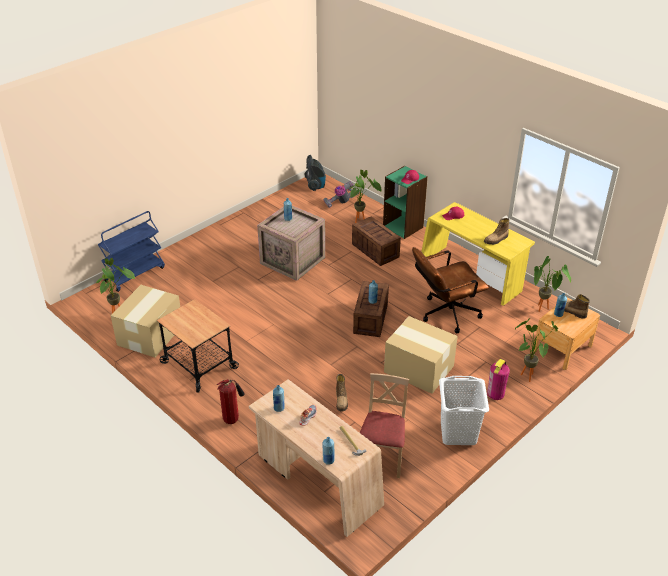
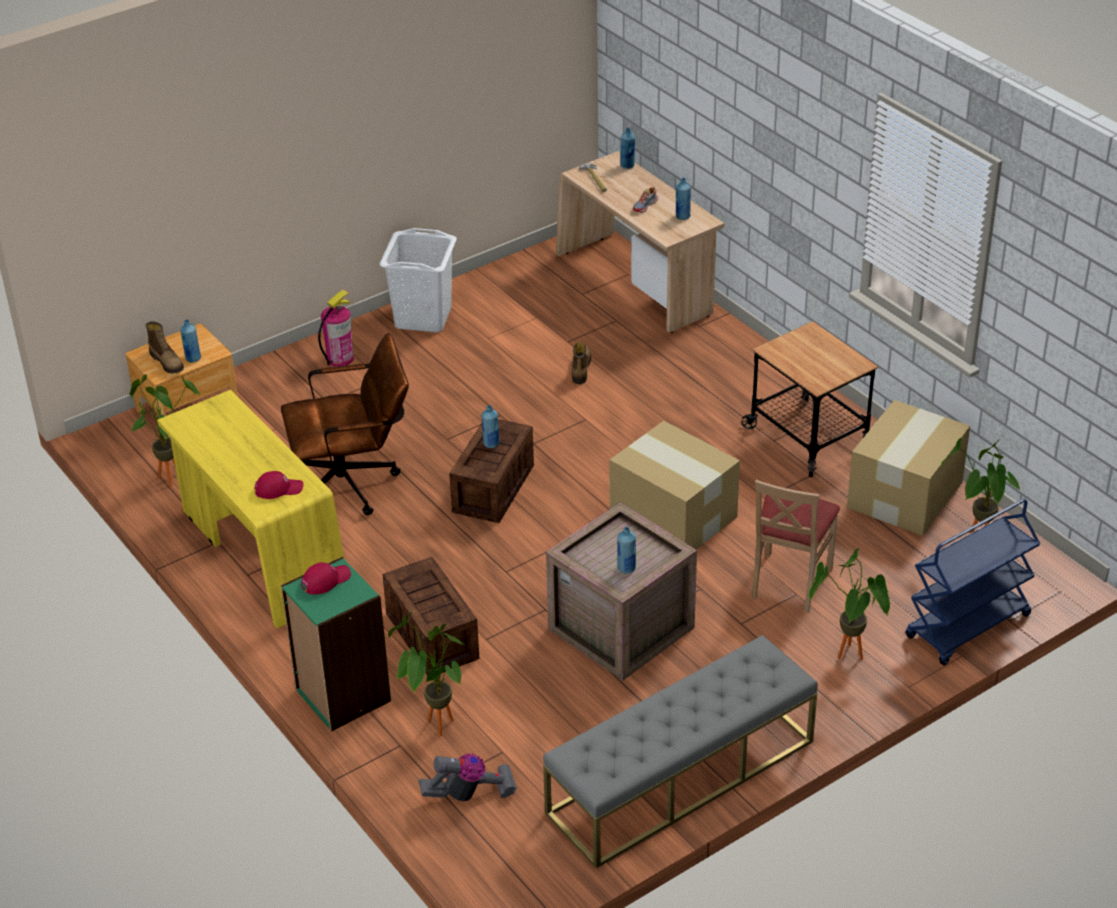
camera: 170 degrees left, 0 degrees up
(232, 419) = (750, 359): fire extinguisher -> none
(262, 213) = (680, 777): none -> grey bench
(315, 186) = (523, 865): vacuum cleaner -> none
(382, 458) = (541, 300): beige chair -> beige chair (789, 582)
(419, 369) = (441, 400): cardboard box -> cardboard box (672, 515)
(496, 240) = (227, 428): boot -> none
(527, 374) = (273, 379): potted plant -> potted plant (848, 658)

